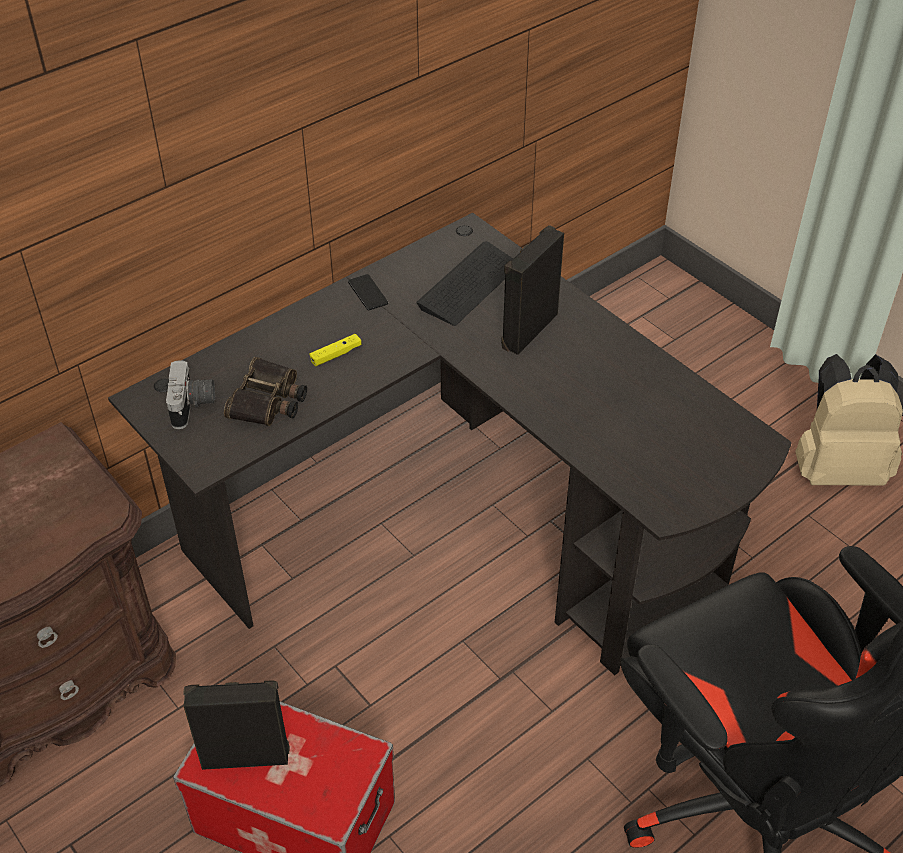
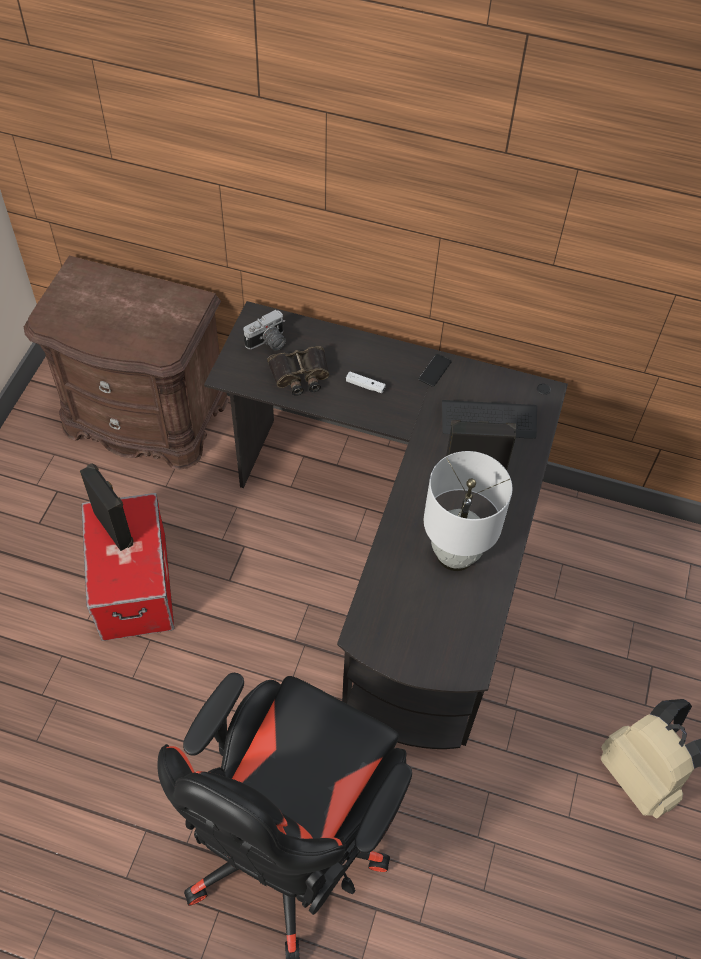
camera: 55 degrees right, 10 degrees up
(336, 354) = (365, 386): yellow game controller -> white game controller
(614, 389) = (455, 554): none -> white table lamp

